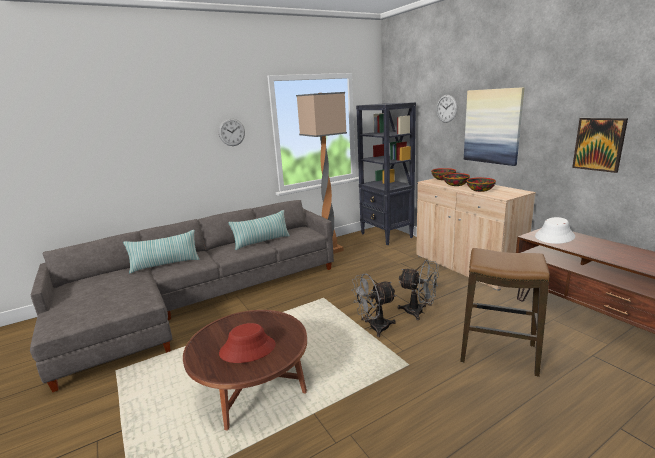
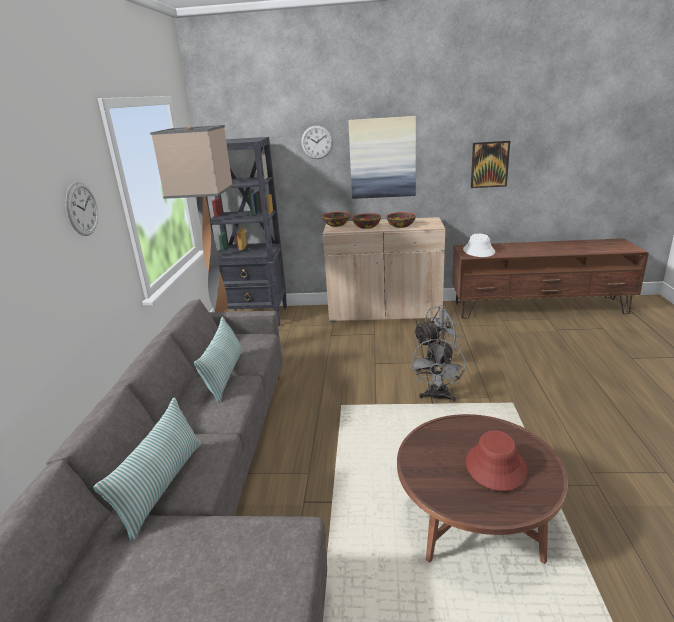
camera: 55 degrees left, 5 degrees up
(498, 353) = (528, 359): stool -> none

